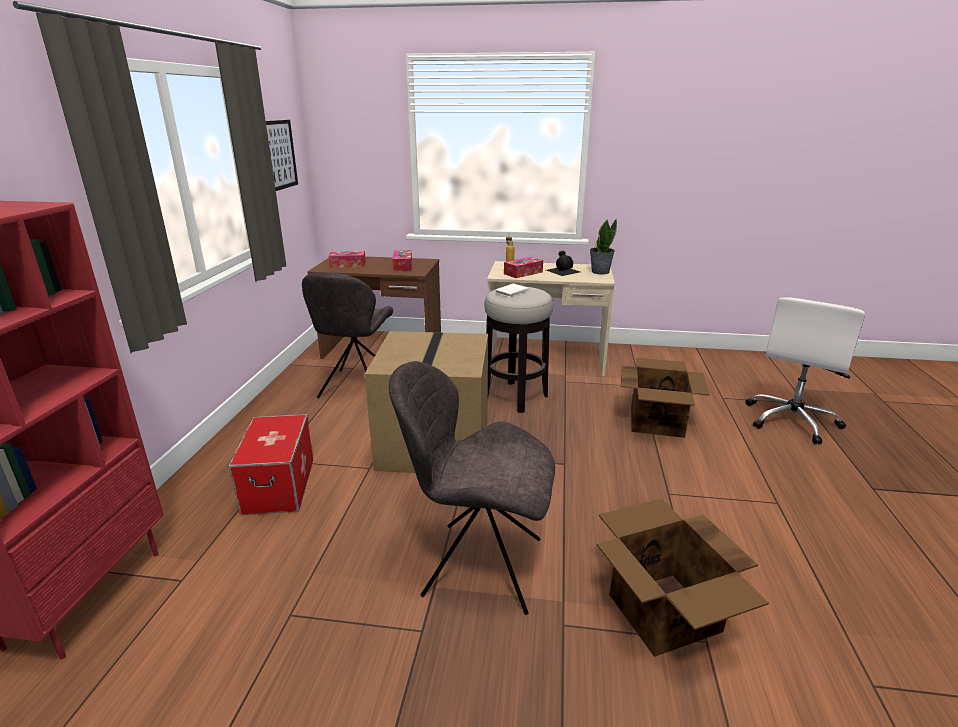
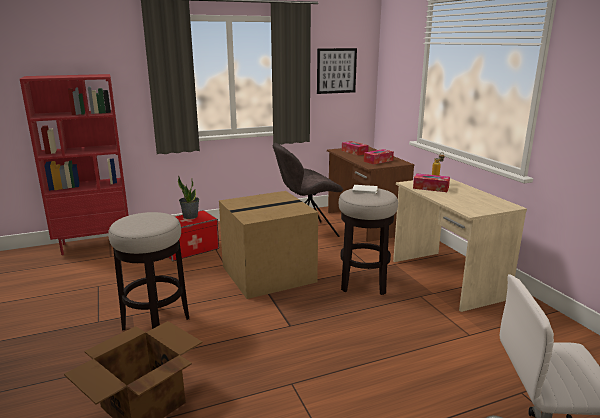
camera: 60 degrees right, 5 degrees down
(478, 565) = (156, 323): grey chair -> stool
(563, 270) = (466, 197): black bottle -> none
(600, 272) = (493, 208): potted plant -> potted plant (190, 216)
(657, 421) = (408, 357): cardboard box -> none

